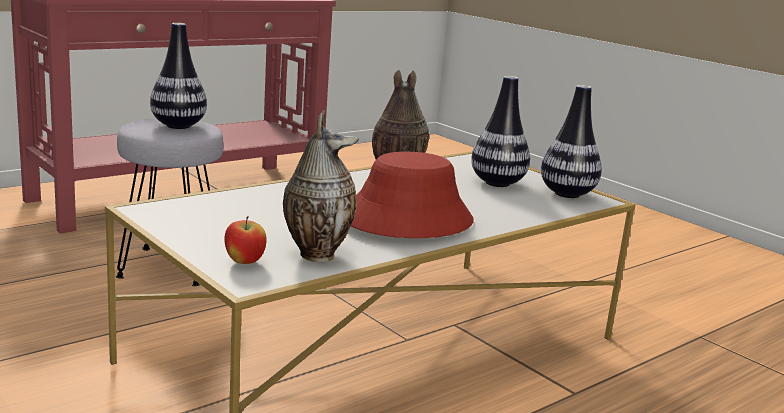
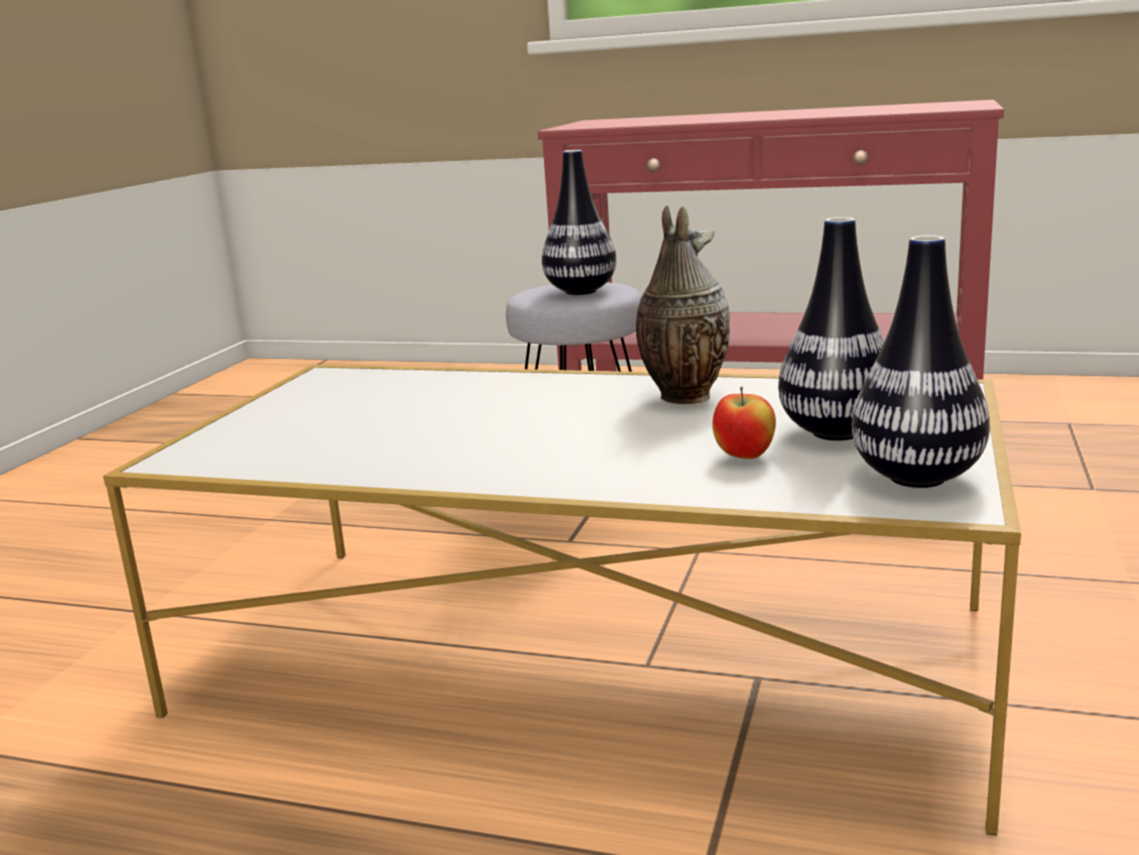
camera: 60 degrees right, 0 degrees up
(244, 262) = (227, 443): apple -> apple (744, 457)
(316, 254) = (305, 454): vase -> none
(407, 219) = (523, 446): red hat -> none

